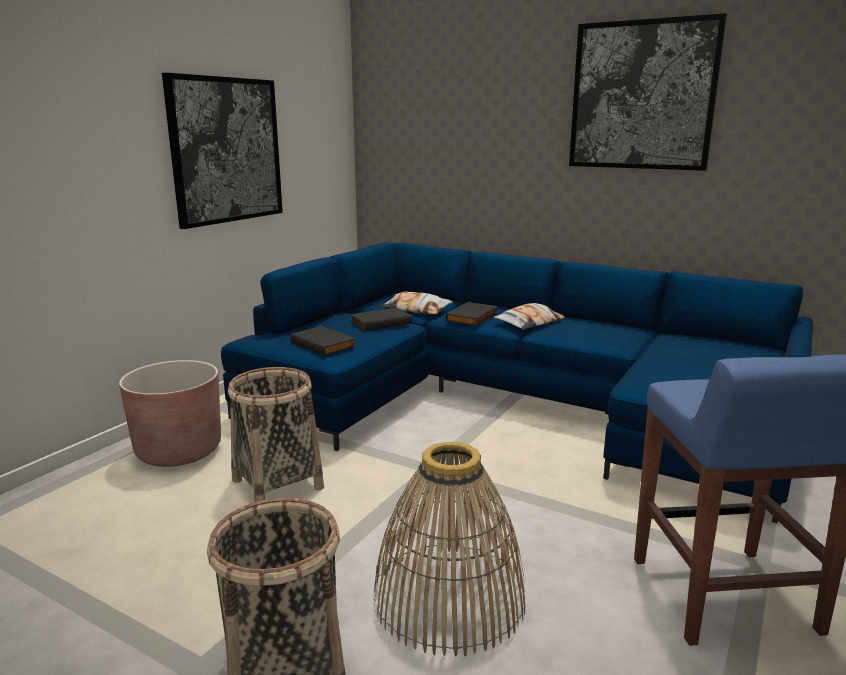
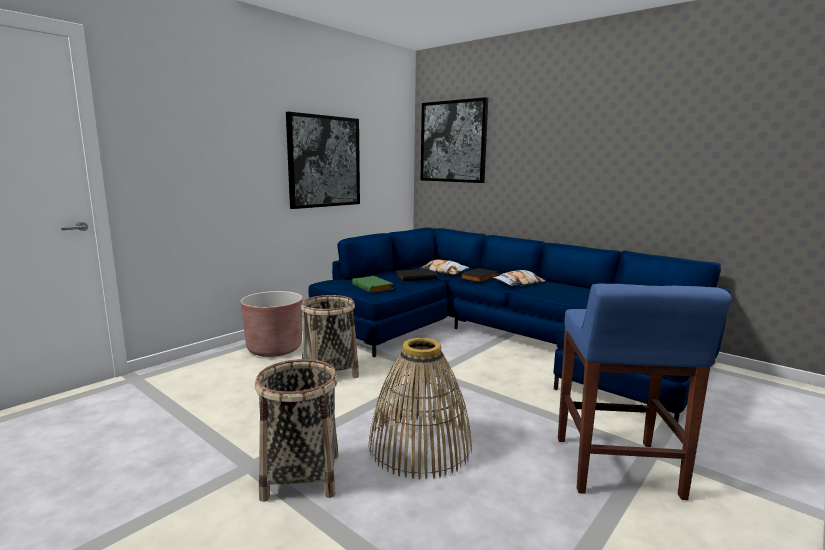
camera: 10 degrees right, 5 degrees down
(324, 344) = (373, 286): black book -> green book
(642, 96) = (605, 128): picture -> picture (453, 141)

